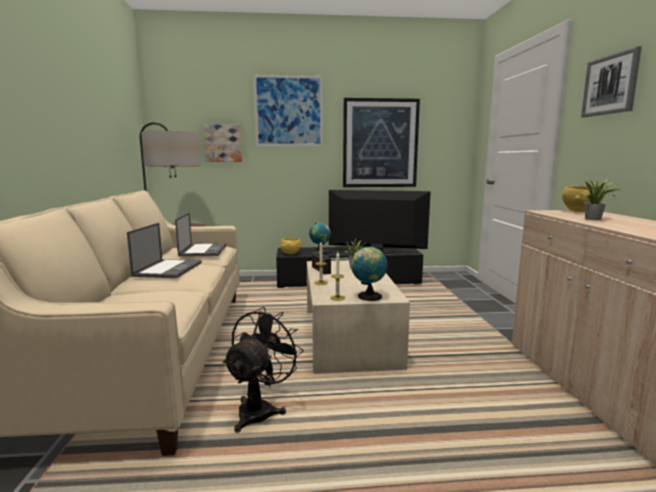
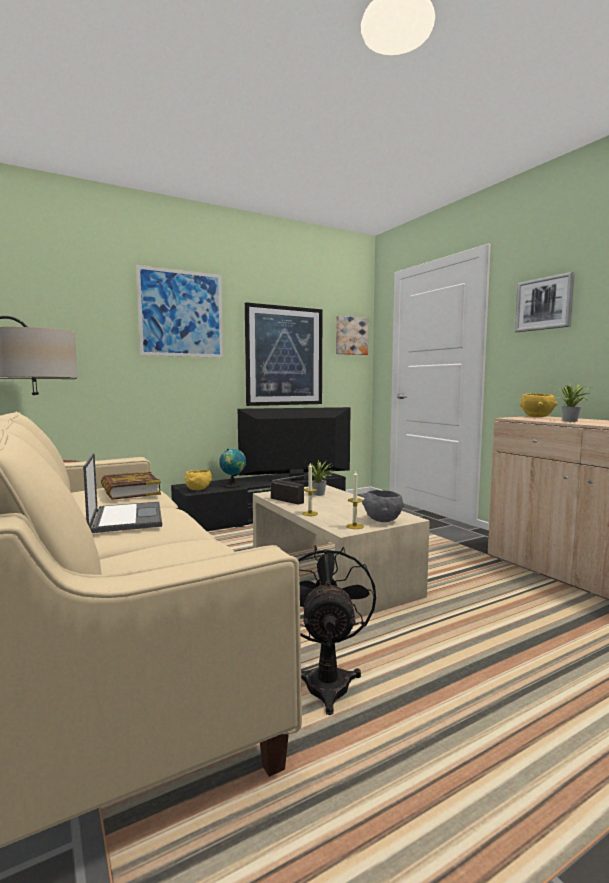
camera: 25 degrees left, 5 degrees down
(203, 250) = (130, 491): laptop -> book
(223, 143) = (94, 350): picture -> picture (351, 336)
(368, 297) = (383, 521): globe -> grey bowl

